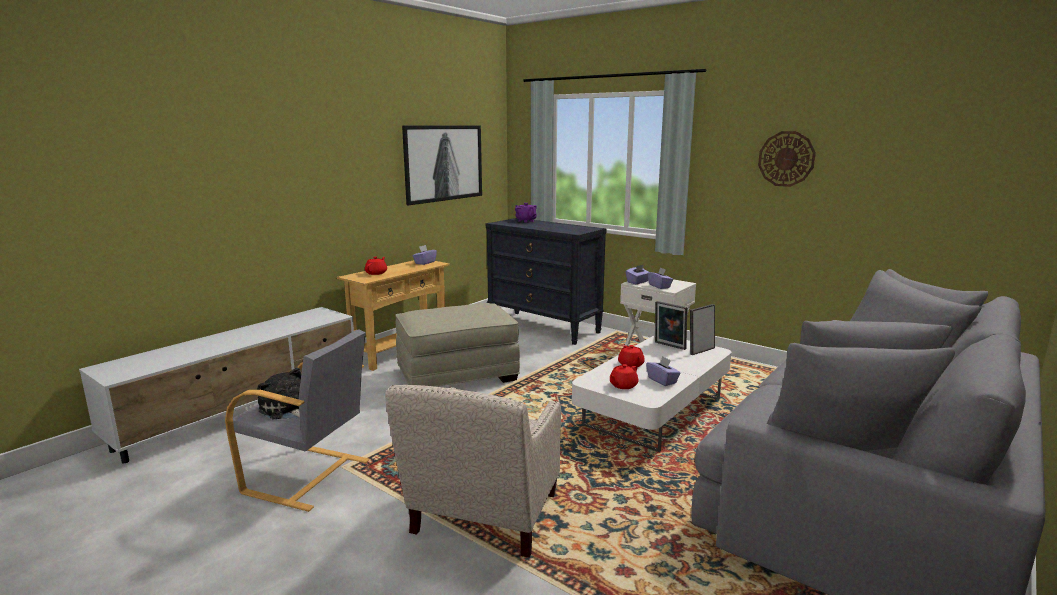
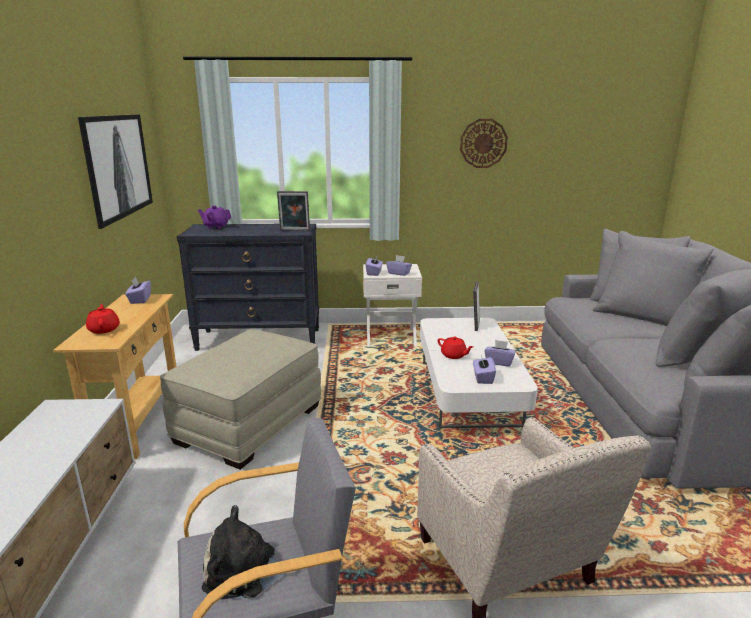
camera: 40 degrees left, 5 degrees up
(623, 385) = (482, 378): red teapot -> purple tissue box
(669, 346) = (448, 328): picture frame -> picture frame (294, 231)

